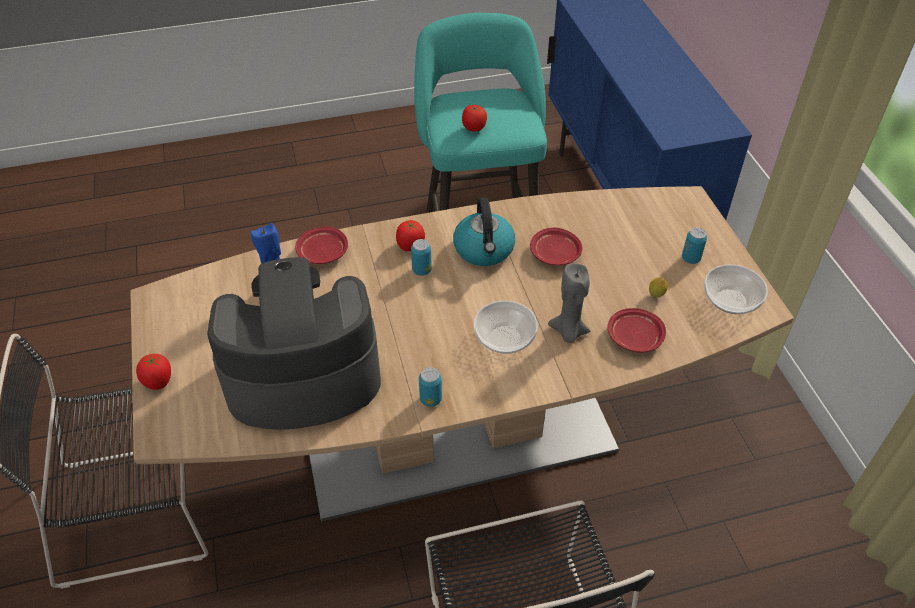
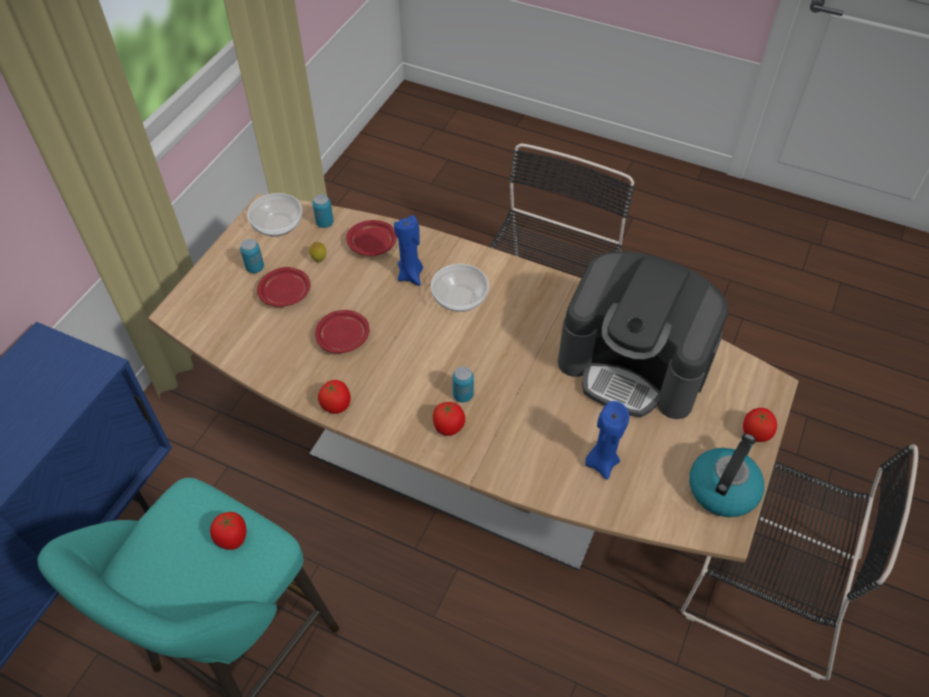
camera: 140 degrees left, 5 degrees up
(322, 253) = (533, 474): red plate -> red plate (286, 293)
(430, 399) = (553, 291): can -> can (325, 223)
(484, 250) = (393, 379): kettle -> kettle (722, 488)
(502, 213) = (336, 405): none -> tomato
(568, 332) = (411, 275): grey candle -> blue candle

